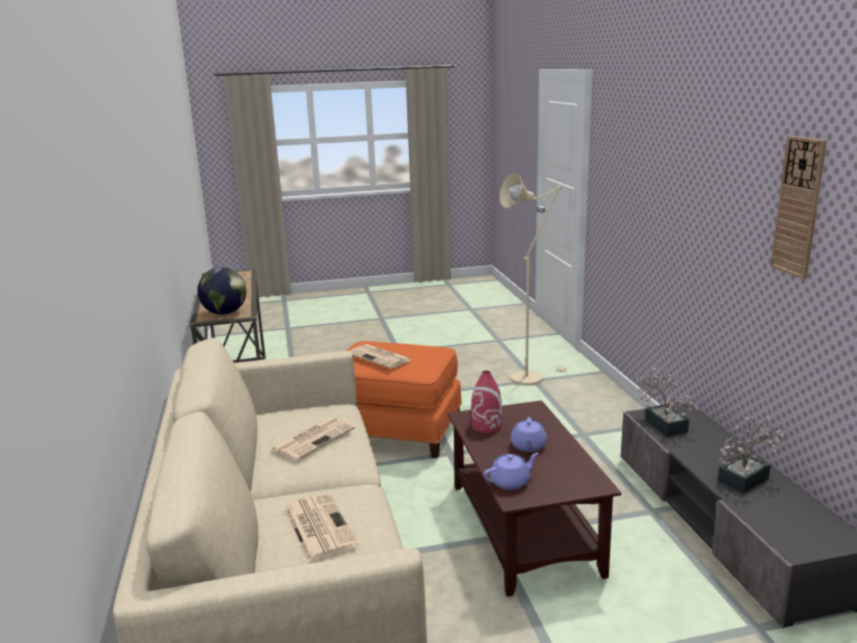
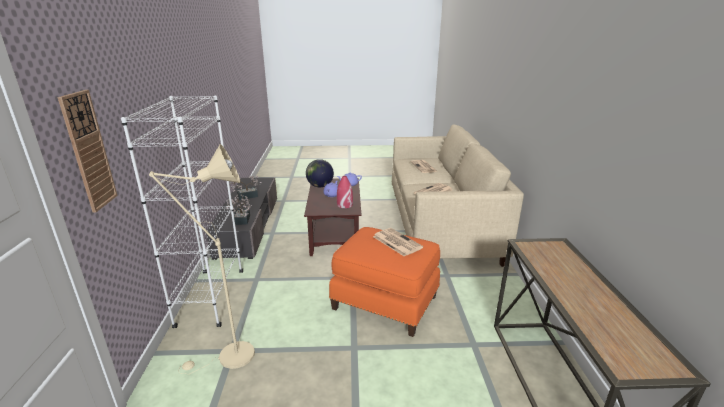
camera: 170 degrees left, 5 degrees up
(225, 313) = (546, 250): globe -> globe (320, 186)
(613, 410) = (211, 297): none -> white bookcase
(798, 207) = (203, 83): wall clock -> wall clock (88, 151)

